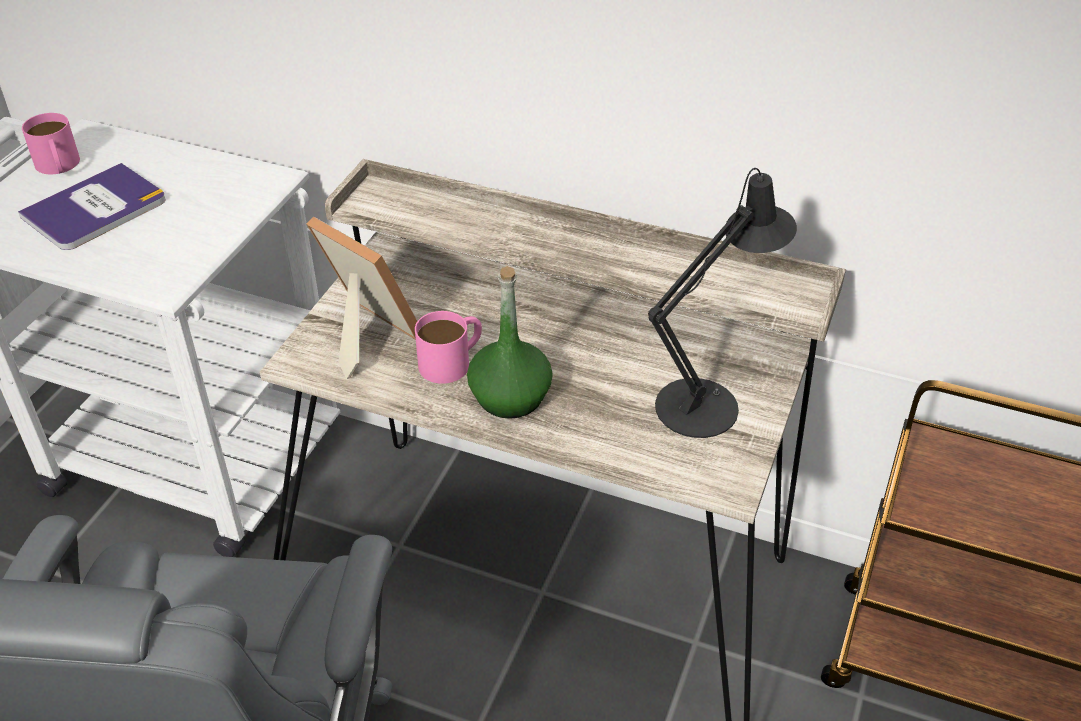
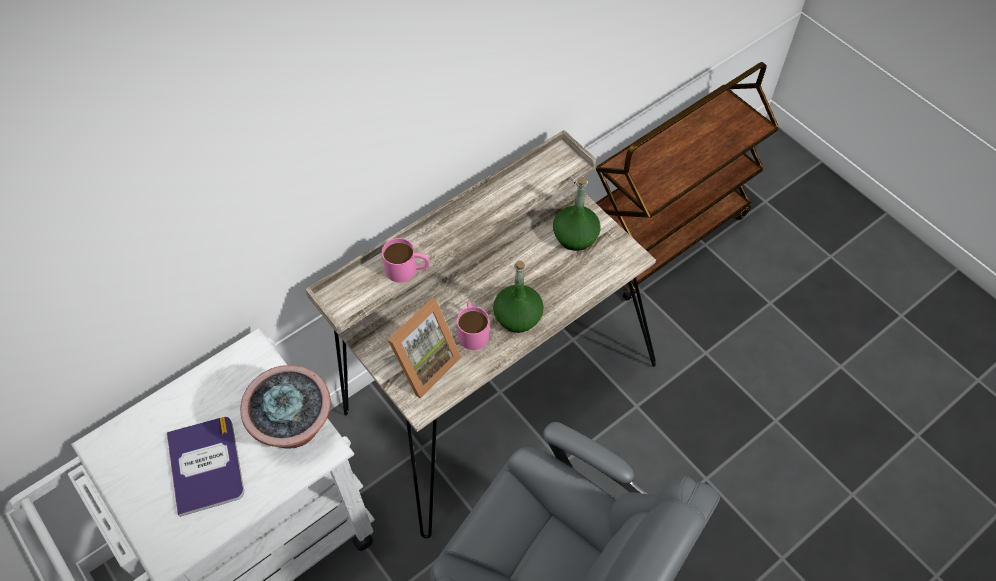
camera: 60 degrees left, 15 degrees up
(58, 167) = (131, 475): pink mug -> pink mug (407, 269)
(183, 250) = (295, 426): none -> potted plant
(363, 336) = (422, 364): picture frame -> picture frame turned 150 degrees clockwise
(706, 402) = (575, 237): black table lamp -> green bottle

